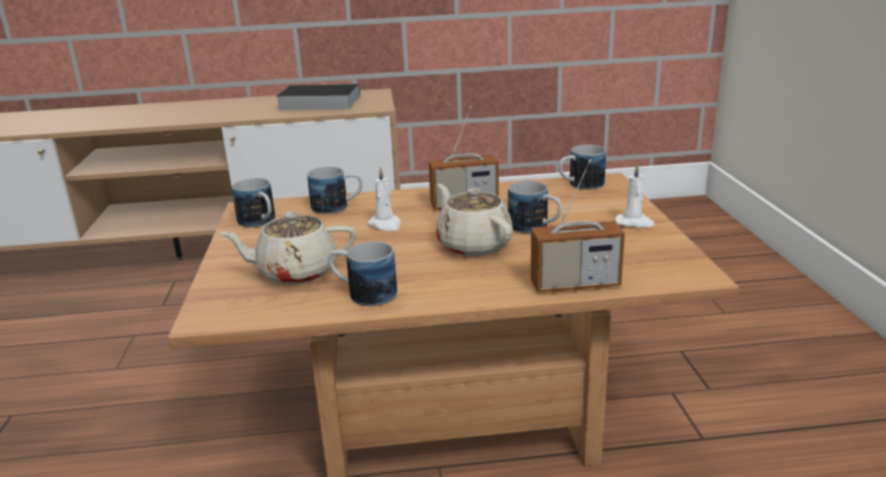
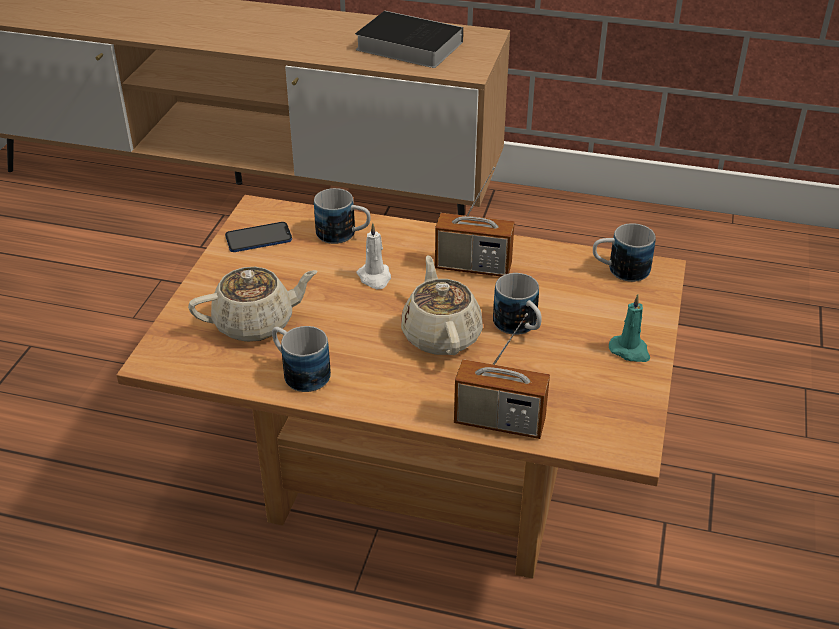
camera: 20 degrees right, 15 degrees up
(260, 223) = (258, 239): mug -> phone
(295, 272) = (256, 323): beige teapot -> beige teapot turned 150 degrees clockwise
(634, 223) = (630, 351): white candle -> turquoise candle

